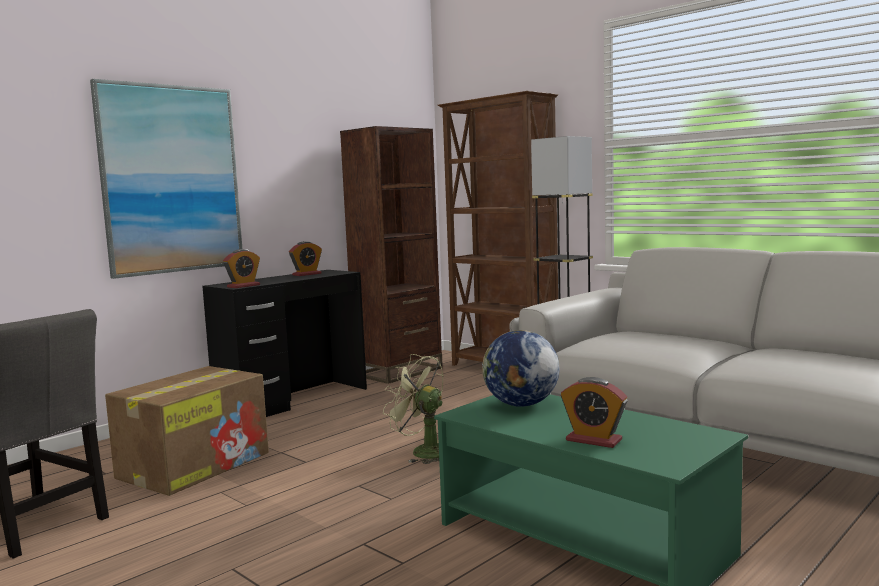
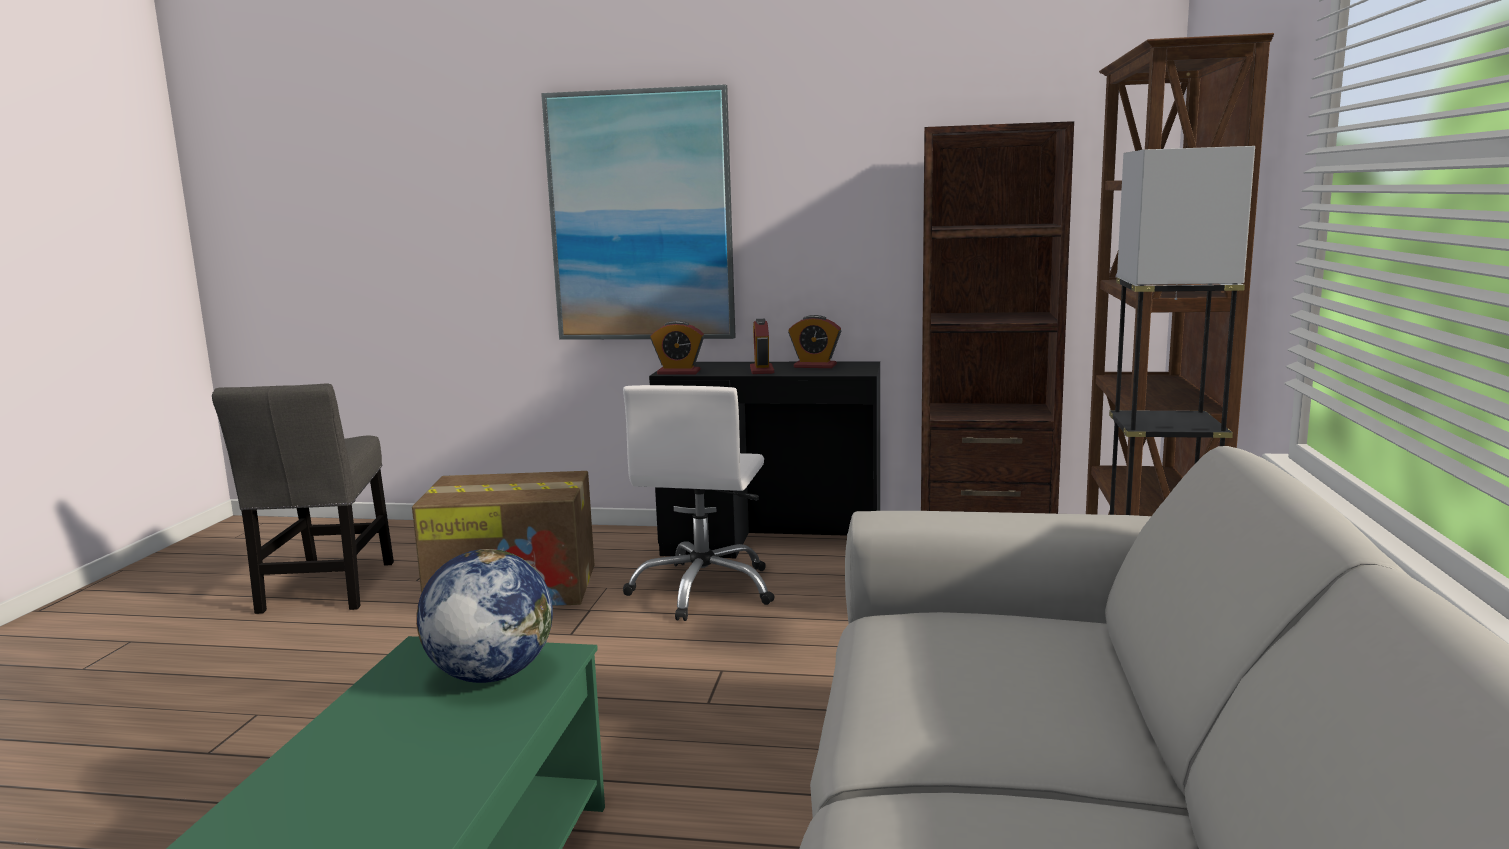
camera: 55 degrees right, 5 degrees up
(316, 424) = (704, 589): none -> white office chair
(422, 452) = (670, 689): green fan -> none
(594, 440) = (310, 778): alarm clock -> alarm clock (761, 370)

